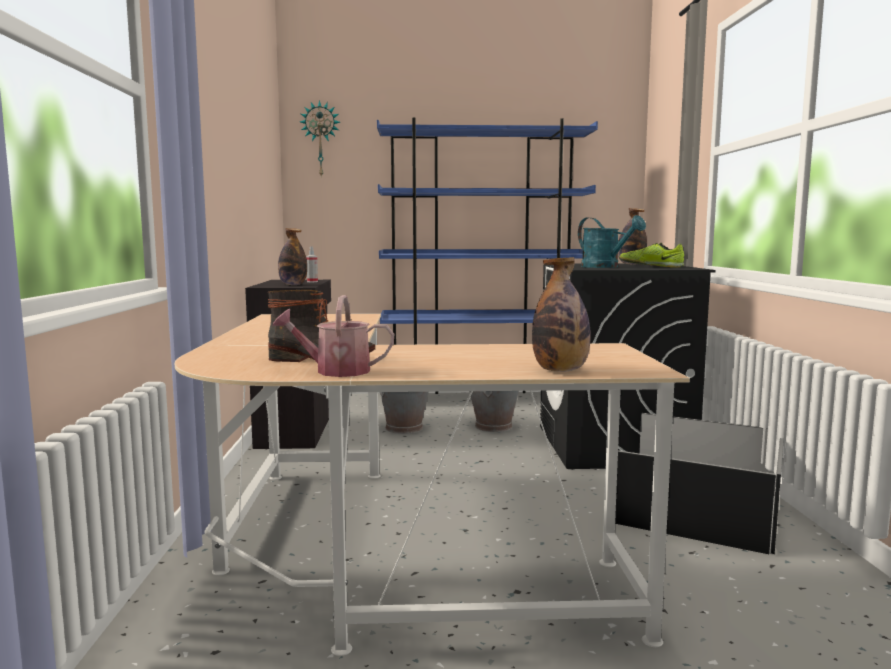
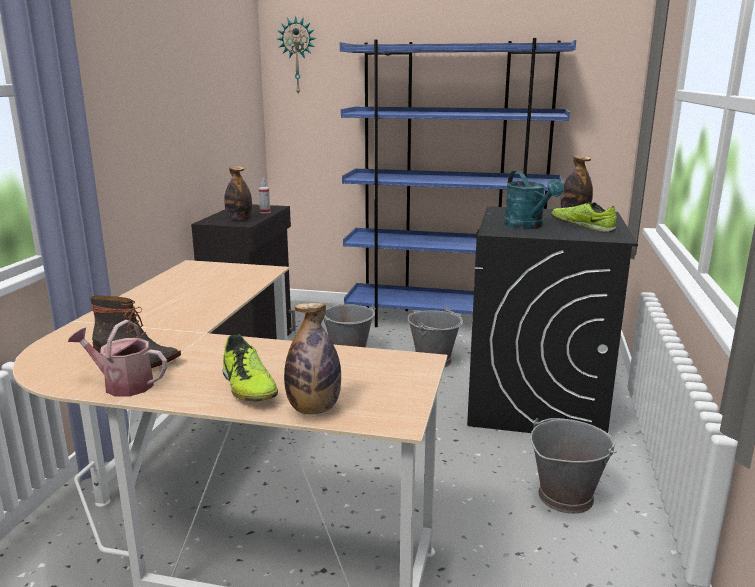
camera: 15 degrees right, 10 degrees up
(472, 365) = (248, 387): none -> shoe
(696, 507) = (565, 496): black storage box -> grey bucket

